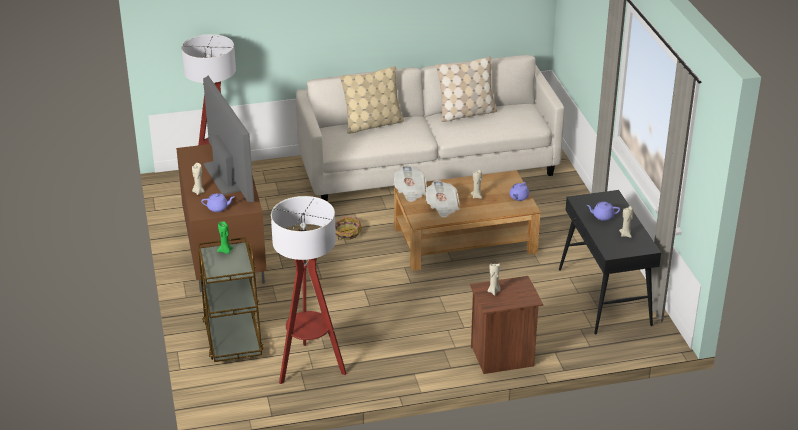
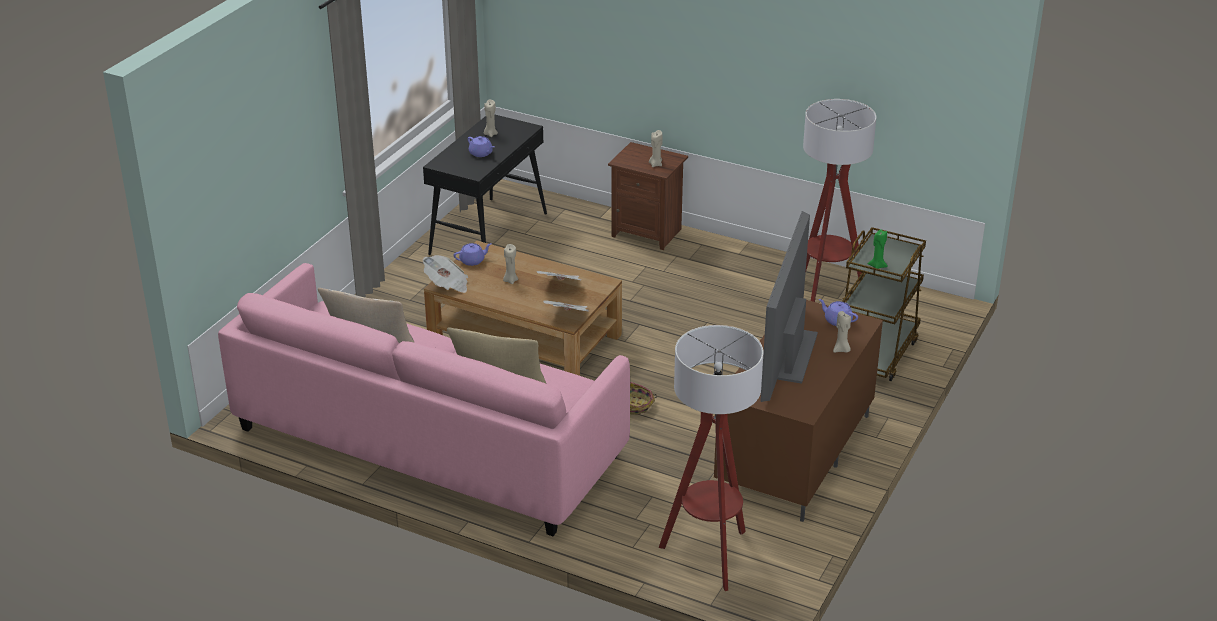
camera: 140 degrees left, 0 degrees up
(428, 166) = (428, 442): white sofa -> pink sofa
(507, 177) = (447, 285): none -> newspaper

